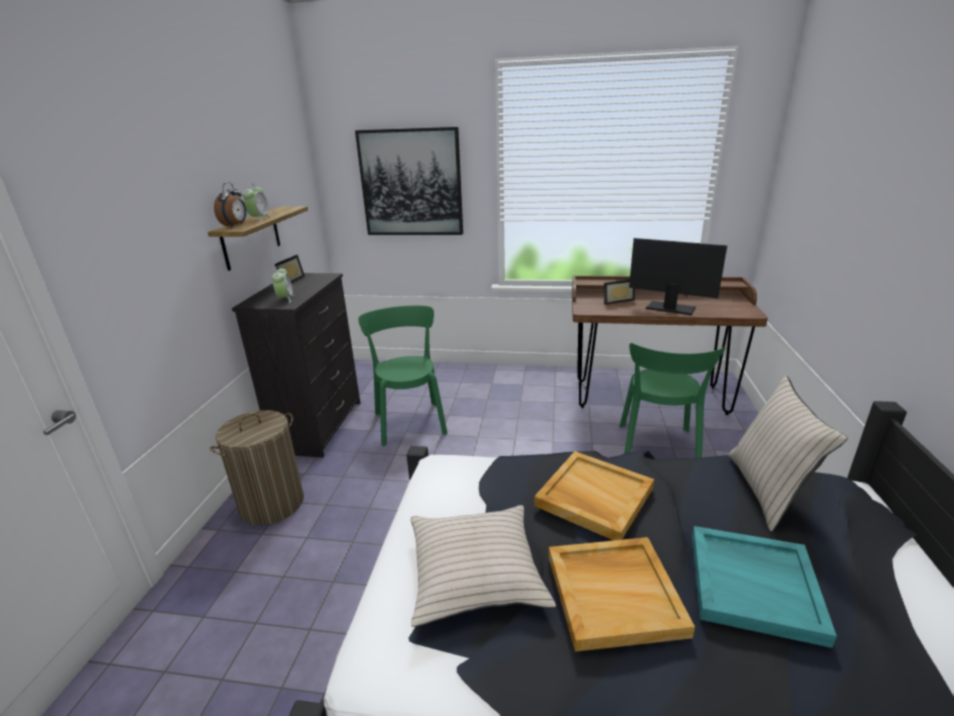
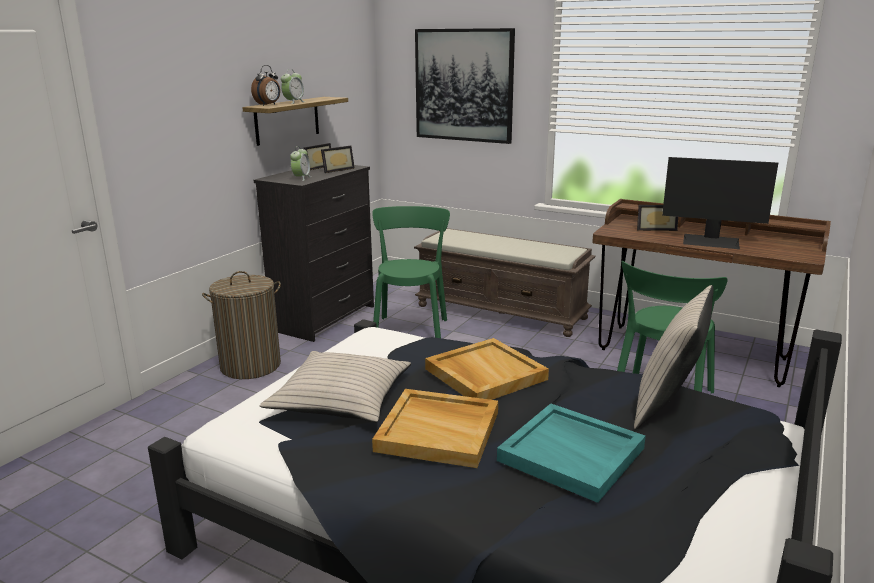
camera: 20 degrees right, 5 degrees down
(312, 282) = (336, 170): none -> picture frame
(478, 385) = (502, 311): none -> brown bench
(670, 308) = (711, 242): monitor -> monitor turned 150 degrees clockwise

